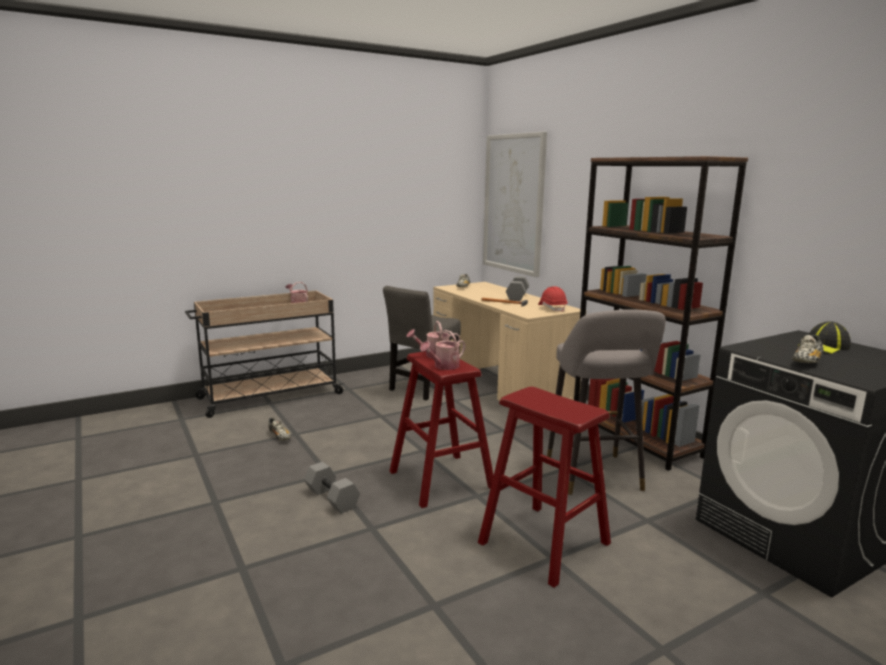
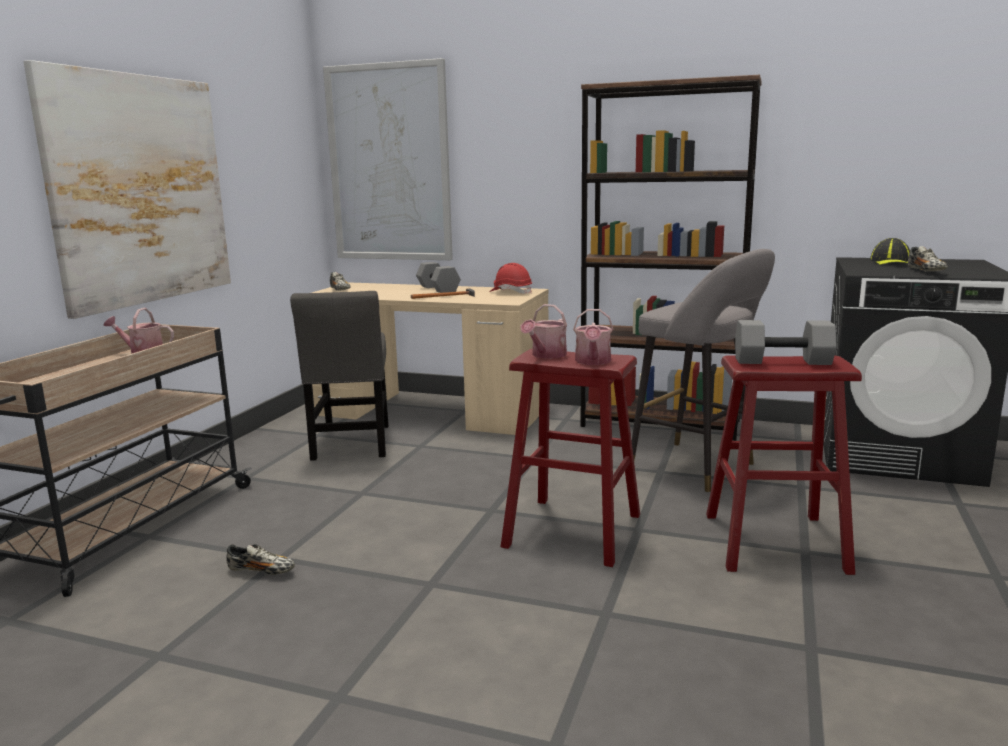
camera: 40 degrees left, 0 degrees up
(325, 216) = (140, 190): none -> picture
(330, 498) = (493, 608): grey dumbbell -> grey dumbbell (781, 362)

